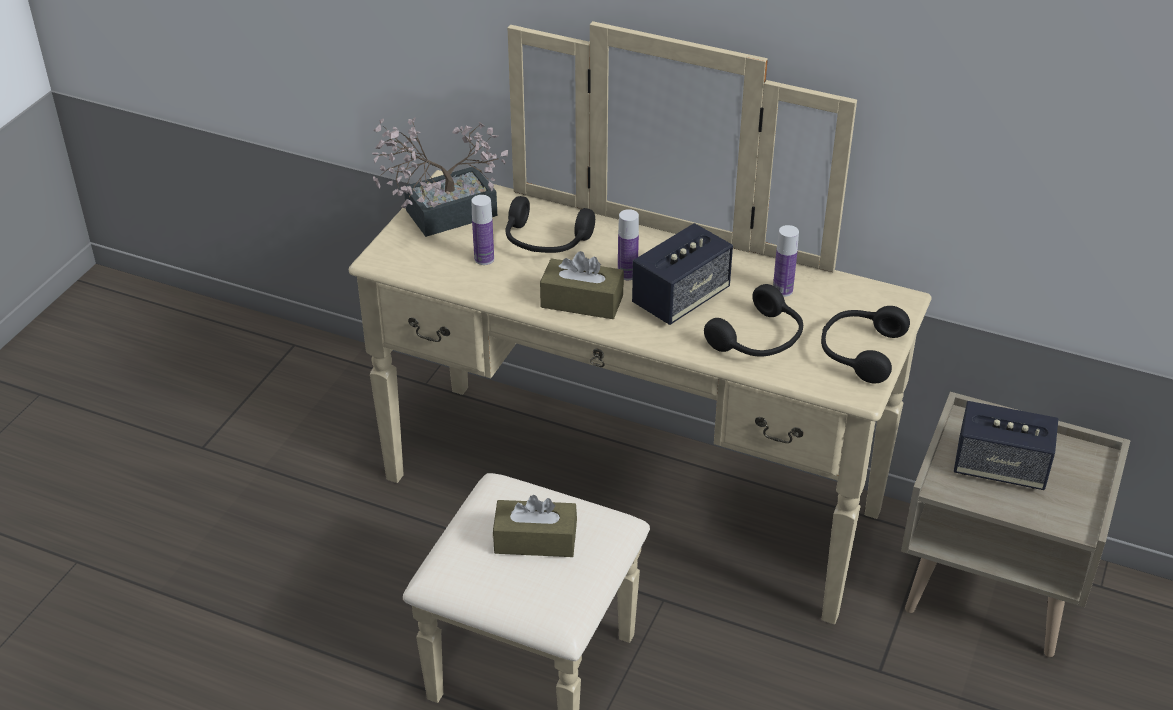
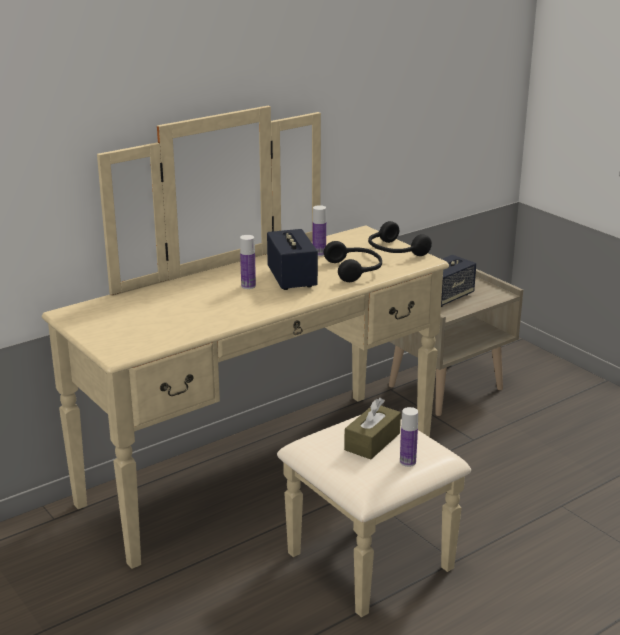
camera: 60 degrees left, 15 degrees down
(440, 215) = (99, 323): potted plant -> none
(484, 259) = (170, 321): bottle -> bottle (407, 462)
(545, 242) = (181, 299): black headphones -> none
(582, 301) = (257, 304): brown tissue box -> none

